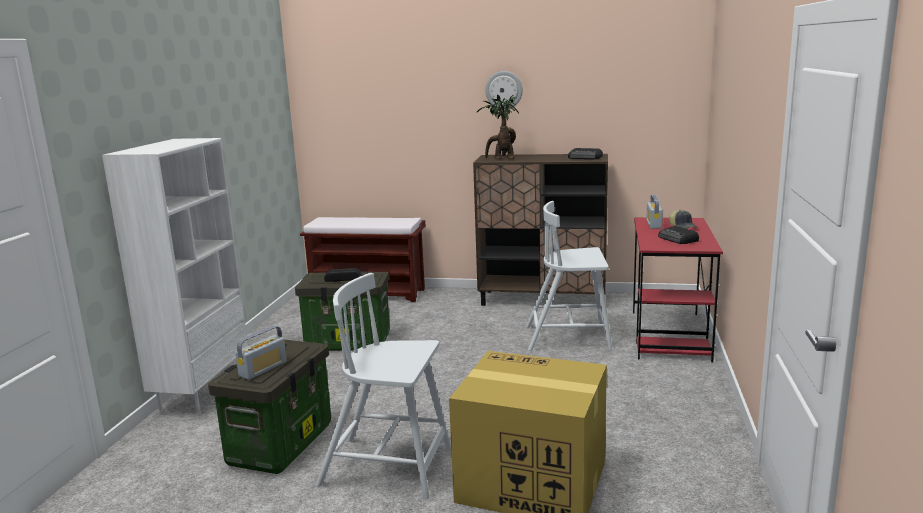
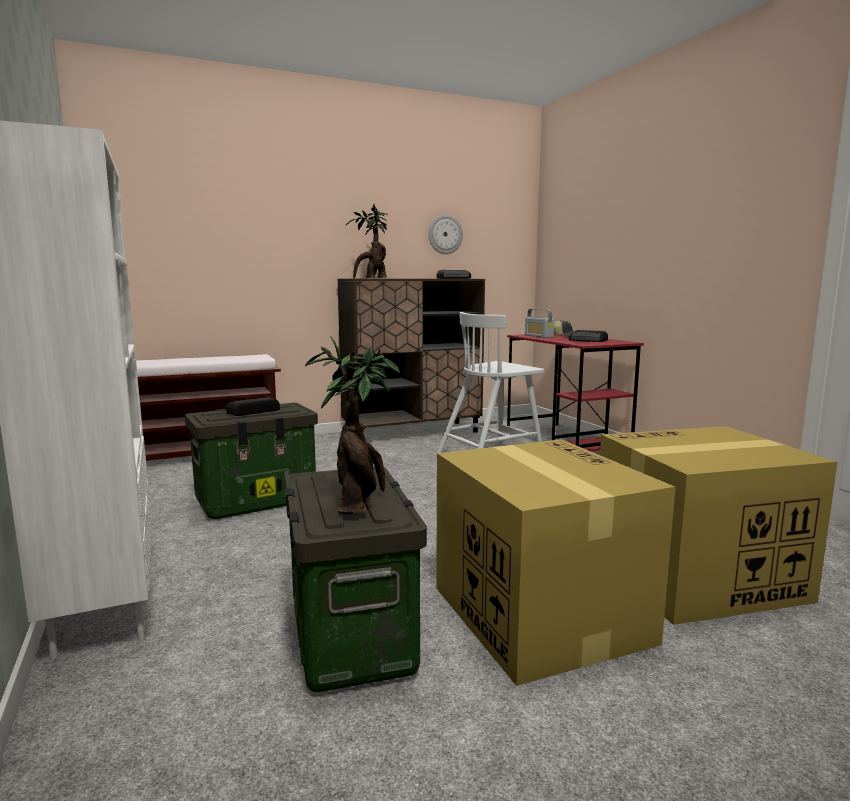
camera: 35 degrees left, 5 degrees down
(263, 369) = (359, 504): radio -> potted plant
(389, 467) = (537, 613): white chair -> cardboard box
(504, 90) = (358, 208): wall clock -> wall clock (445, 234)

